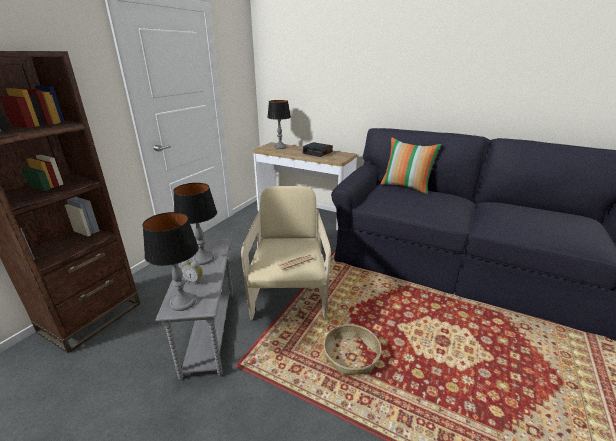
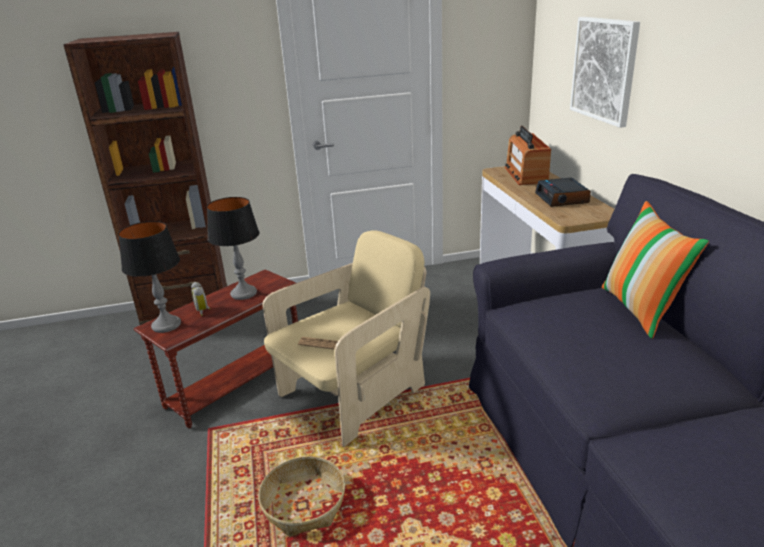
camera: 50 degrees right, 0 degrees up
(209, 331) = (236, 383): grey side table -> brown side table
(280, 147) = (525, 175): table lamp -> radio
(322, 82) = (604, 69): none -> picture

